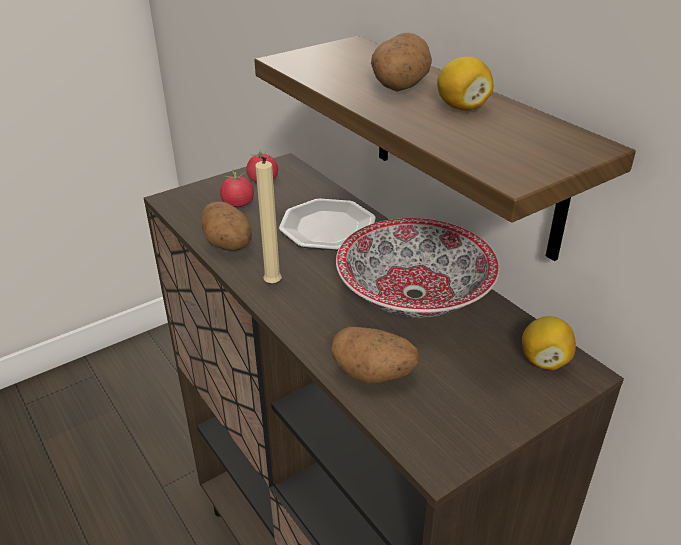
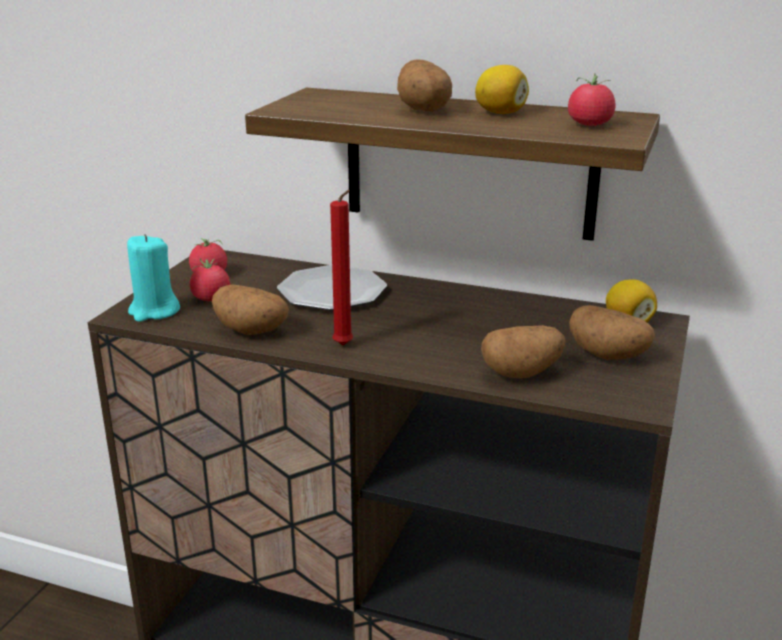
camera: 35 degrees left, 10 degrees down
(190, 202) = (154, 311): none -> turquoise candle
(272, 286) = (344, 346): beige candle -> red candle
(413, 294) = (476, 314): bowl -> none
(476, 390) = (608, 355): none -> potato
(520, 147) = (589, 125): none -> tomato

